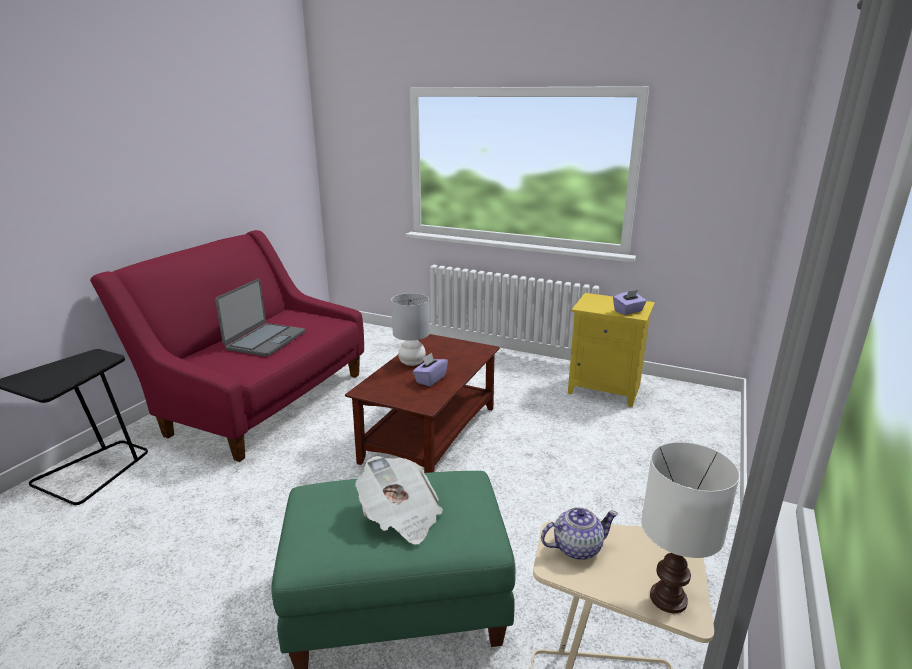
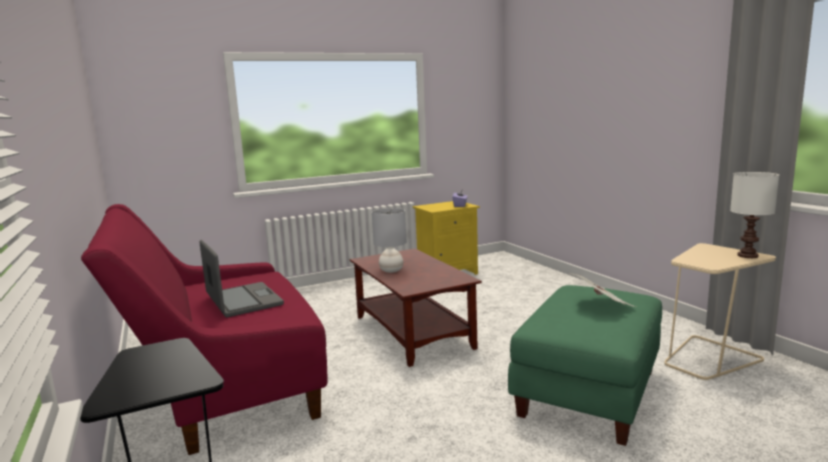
camera: 50 degrees left, 10 degrees down
(430, 379) = (428, 271): purple tissue box -> none
(576, 547) = (698, 260): teapot -> none

